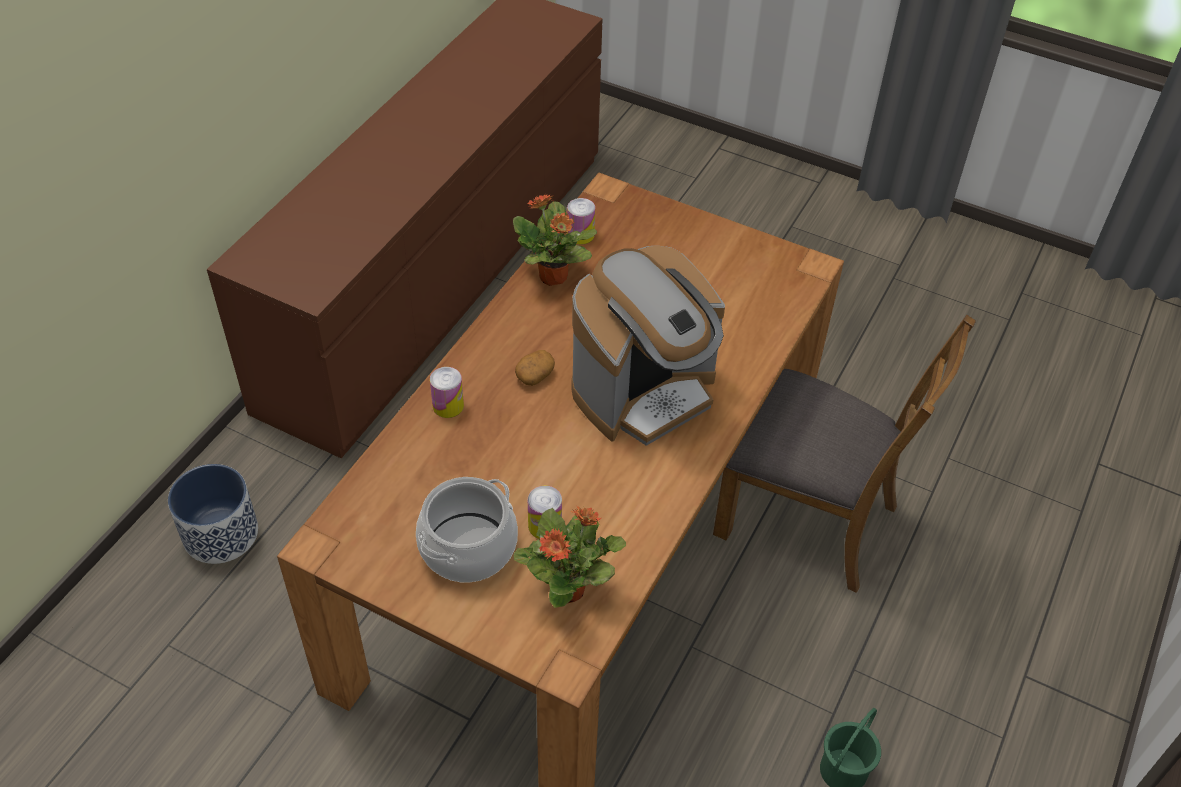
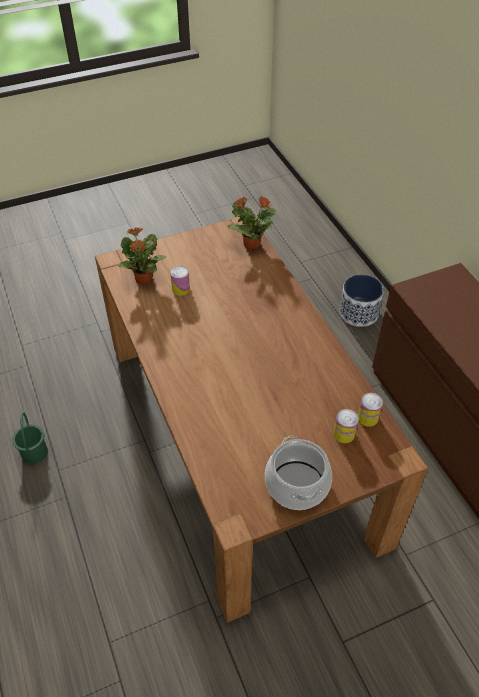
camera: 130 degrees right, 0 degrees up
(448, 406) = (281, 294): can -> can (344, 434)
(467, 547) = (196, 262): cooking pot -> cooking pot (297, 485)
(535, 375) = (271, 334): potato -> none
(553, 277) = (339, 382): potted plant -> potted plant (251, 244)
(645, 392) = (218, 368): coffee machine -> none
(809, 519) = (157, 552): brown chair -> none

